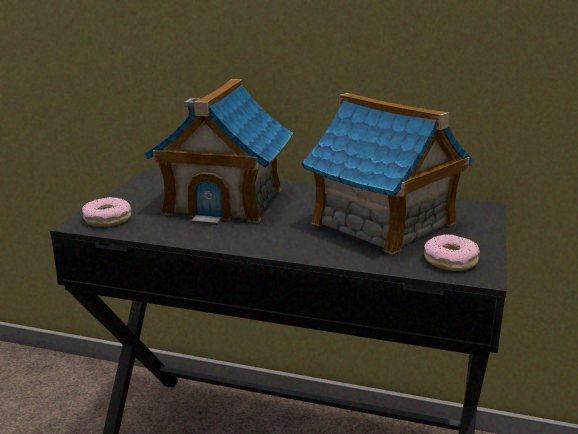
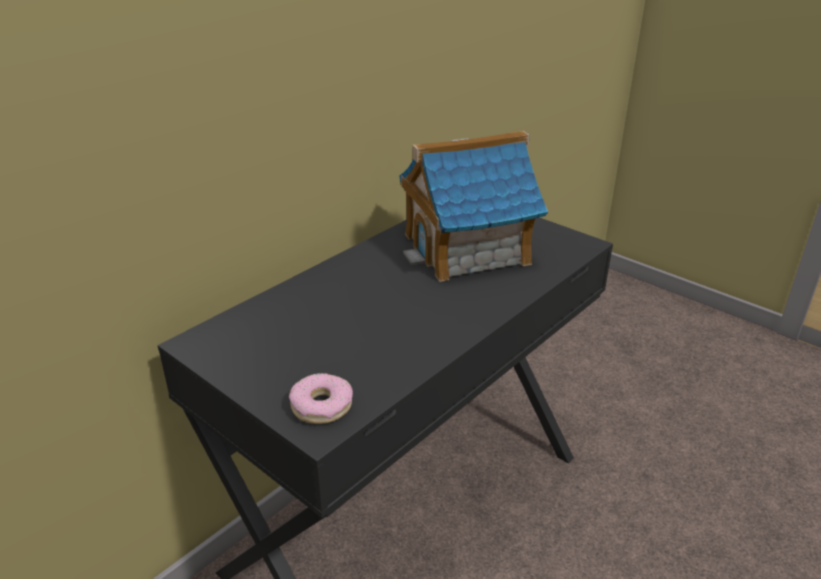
camera: 65 degrees left, 10 degrees up
(225, 201) = (337, 314): toy house -> none
(450, 261) = (557, 246): donut -> none

